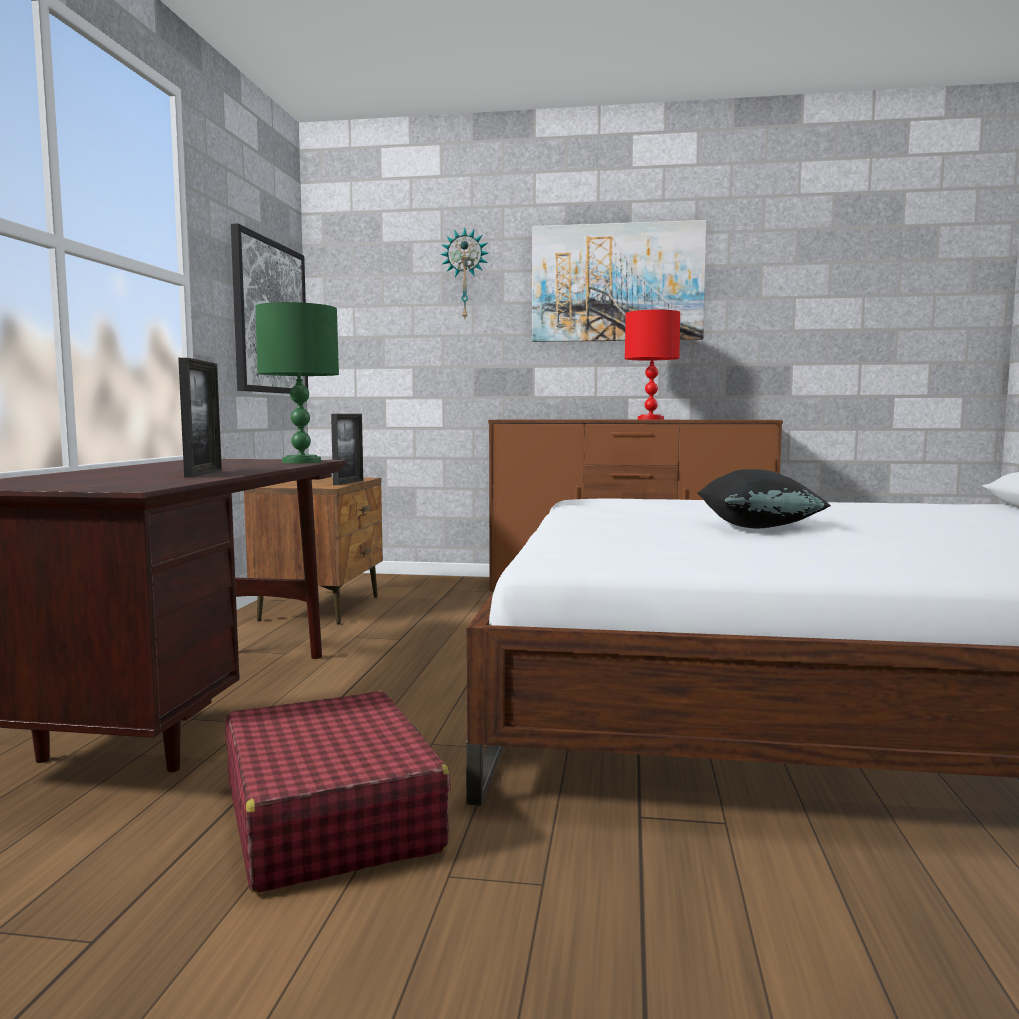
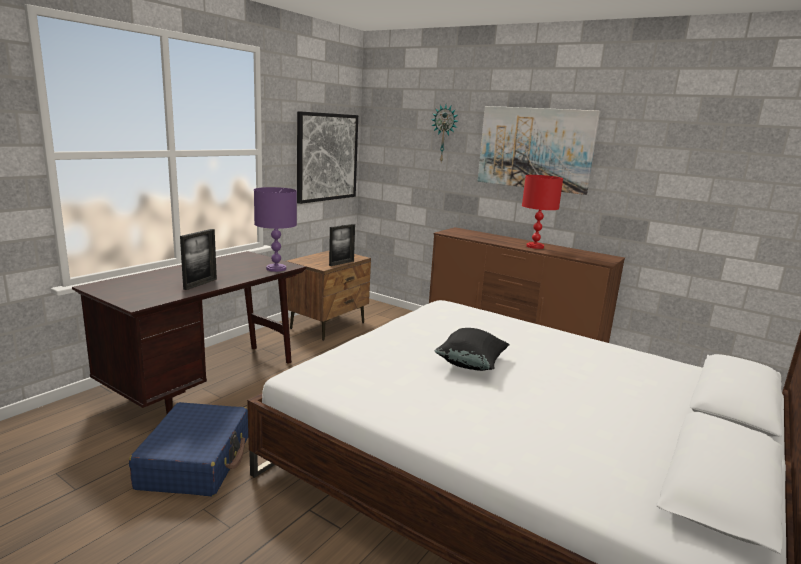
camera: 25 degrees right, 10 degrees up
(301, 462) = (276, 269): green table lamp -> purple table lamp
(330, 816) = (196, 461): red suitcase -> blue suitcase

